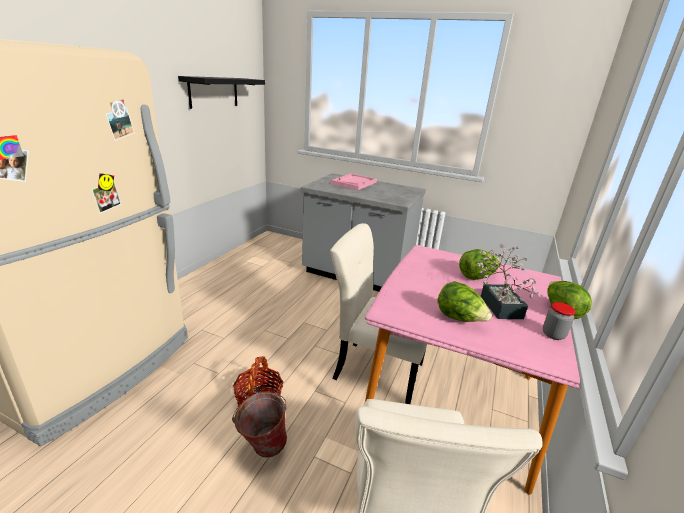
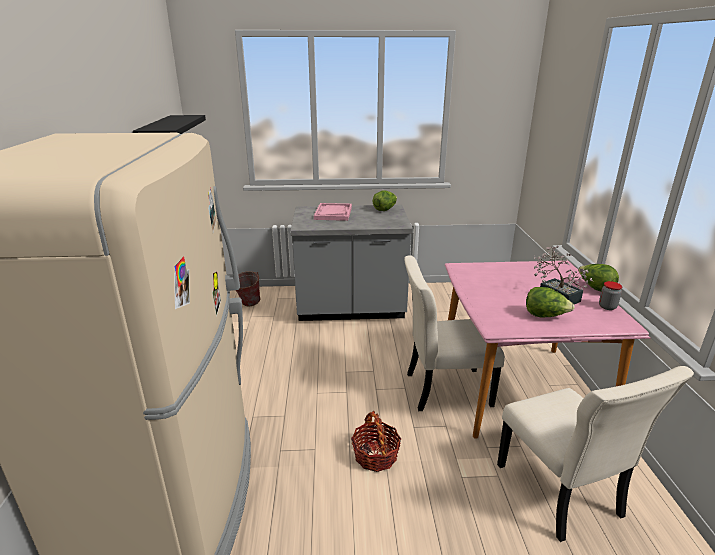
camera: 25 degrees left, 0 degrees up
(261, 447) = (416, 490): bucket -> bucket (248, 304)
(477, 277) = (519, 278): lettuce -> lettuce (385, 209)

